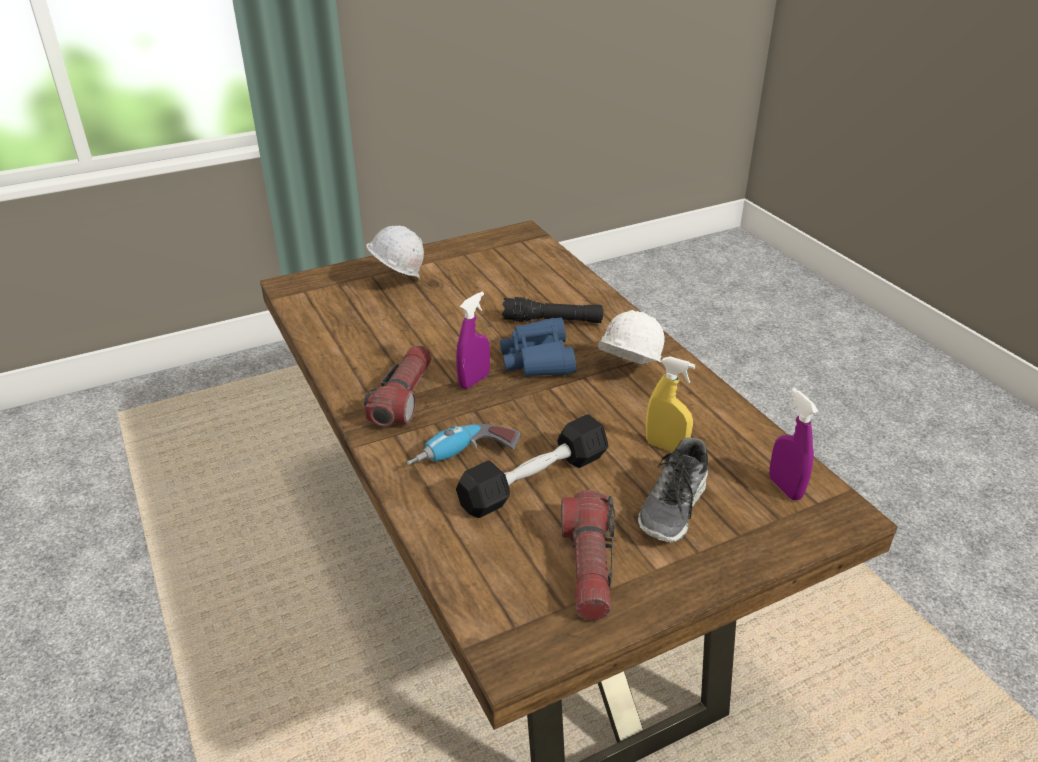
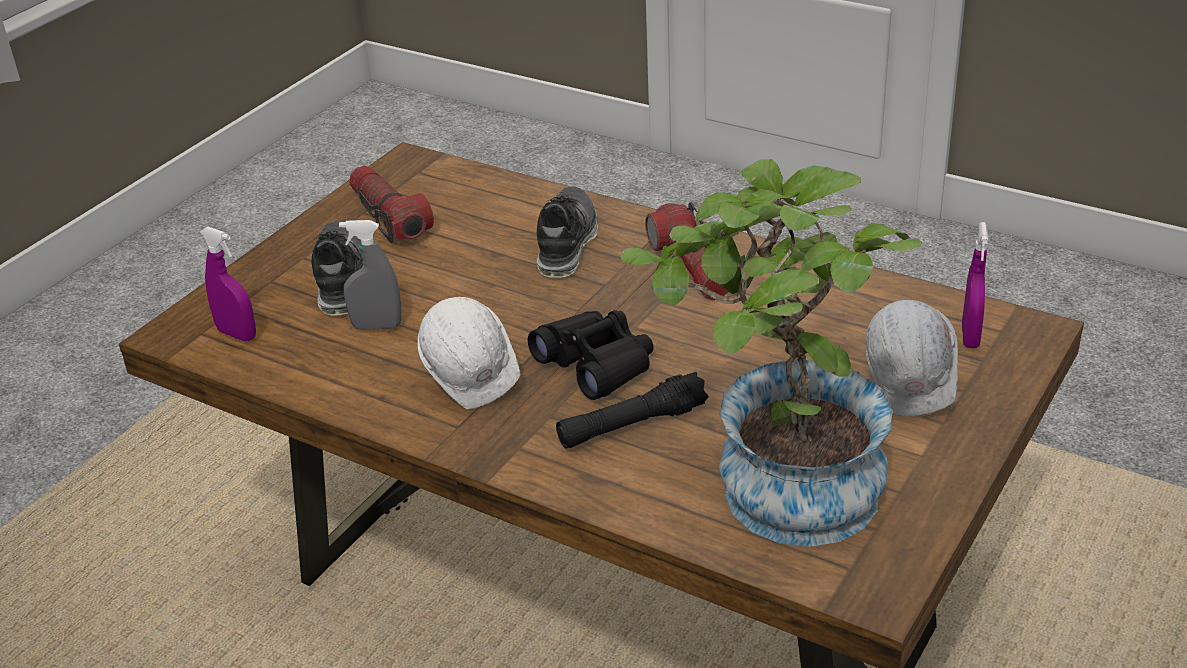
camera: 150 degrees right, 0 degrees up
(464, 458) = (566, 244): power drill -> shoe
(474, 381) = (640, 311): purple spray bottle -> purple spray bottle (970, 336)
(519, 270) = (776, 496): none -> potted plant
(534, 480) = (484, 252): black dumbbell -> none
(538, 359) = (596, 364): blue binoculars -> black binoculars
(666, 447) = (377, 326): yellow spray bottle -> grey spray bottle

